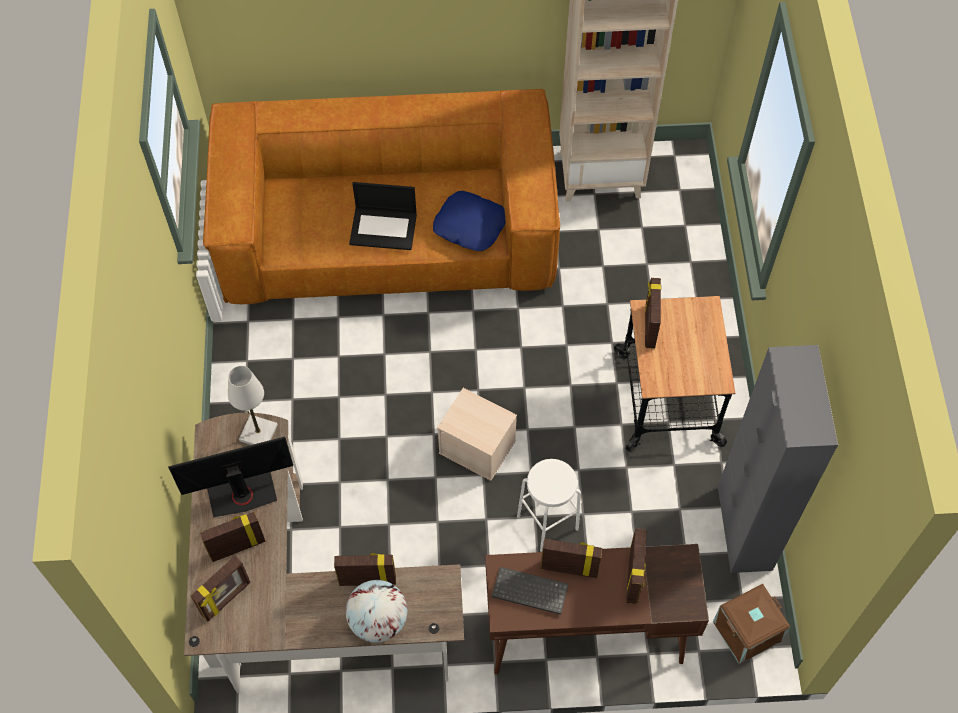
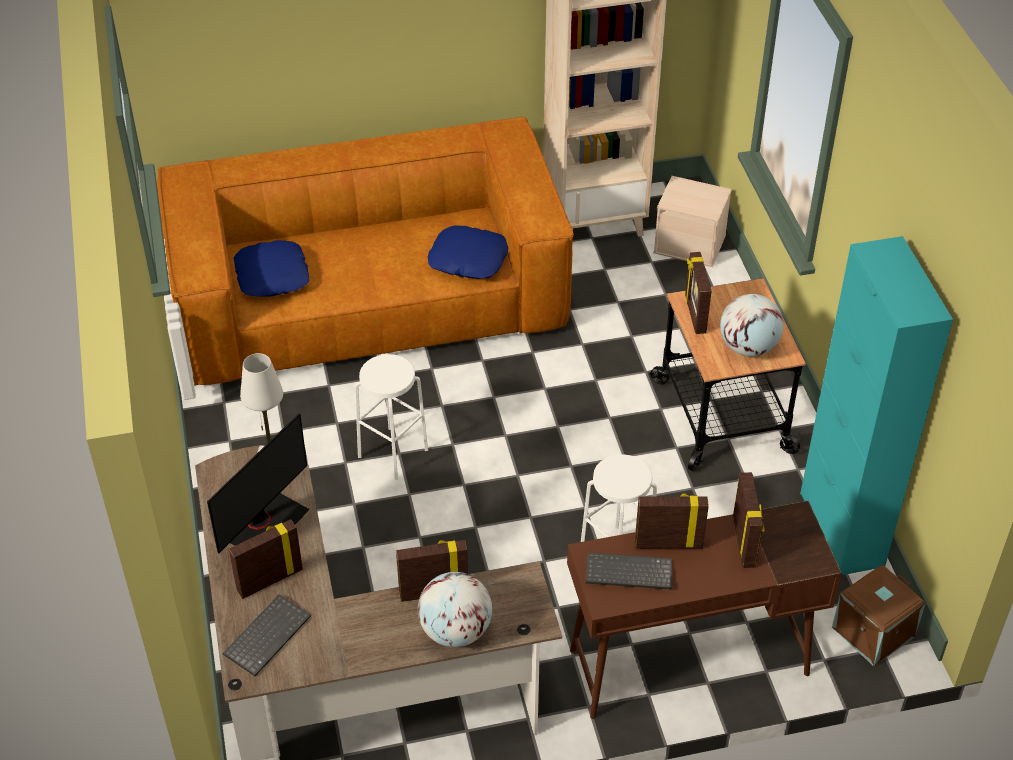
camera: 10 degrees left, 15 degrees down
(226, 599) = (267, 634): picture frame -> keyboard
(241, 491) = (263, 524): monitor -> monitor turned 150 degrees clockwise
(298, 220) = (273, 276): none -> blue pillow
(380, 393) = (393, 453): none -> white stool
(384, 228) = (372, 272): laptop -> none
(478, 447) = (518, 490): beige storage box -> beige storage box (690, 244)
(688, 368) = (748, 347): none -> globe
(744, 528) = (841, 529): grey cabinet -> turquoise cabinet

